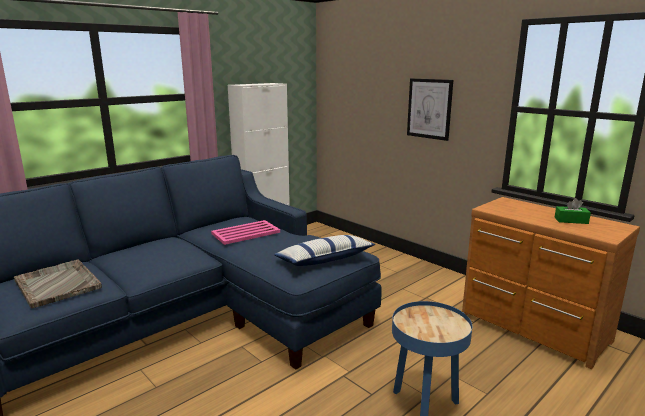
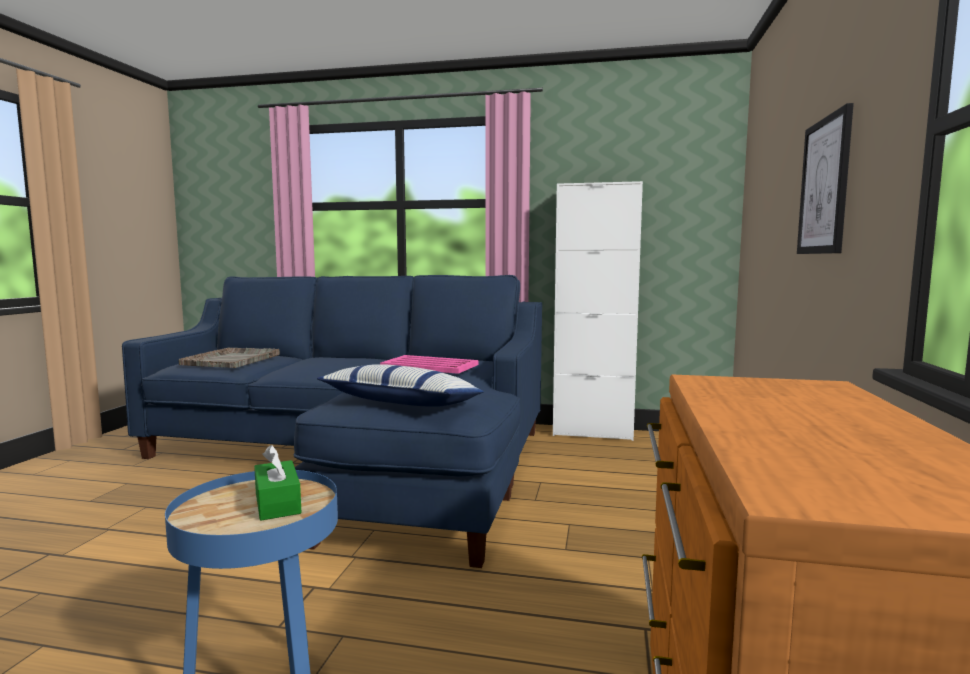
camera: 55 degrees right, 10 degrees down
(571, 220) = (848, 443): green tissue box -> green tissue box (277, 503)

